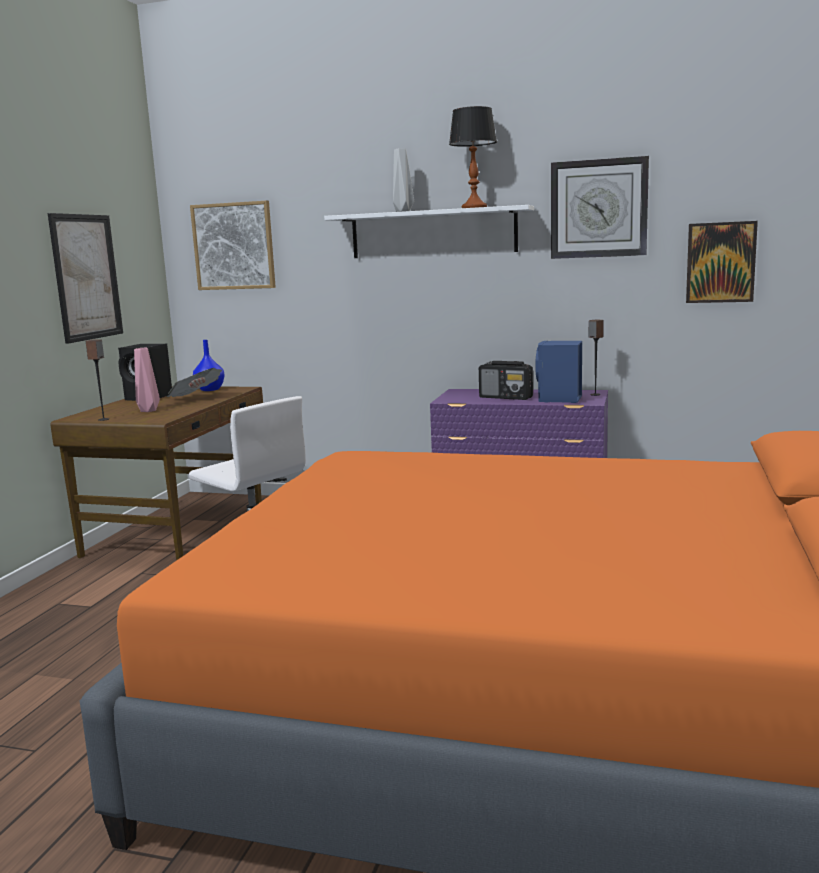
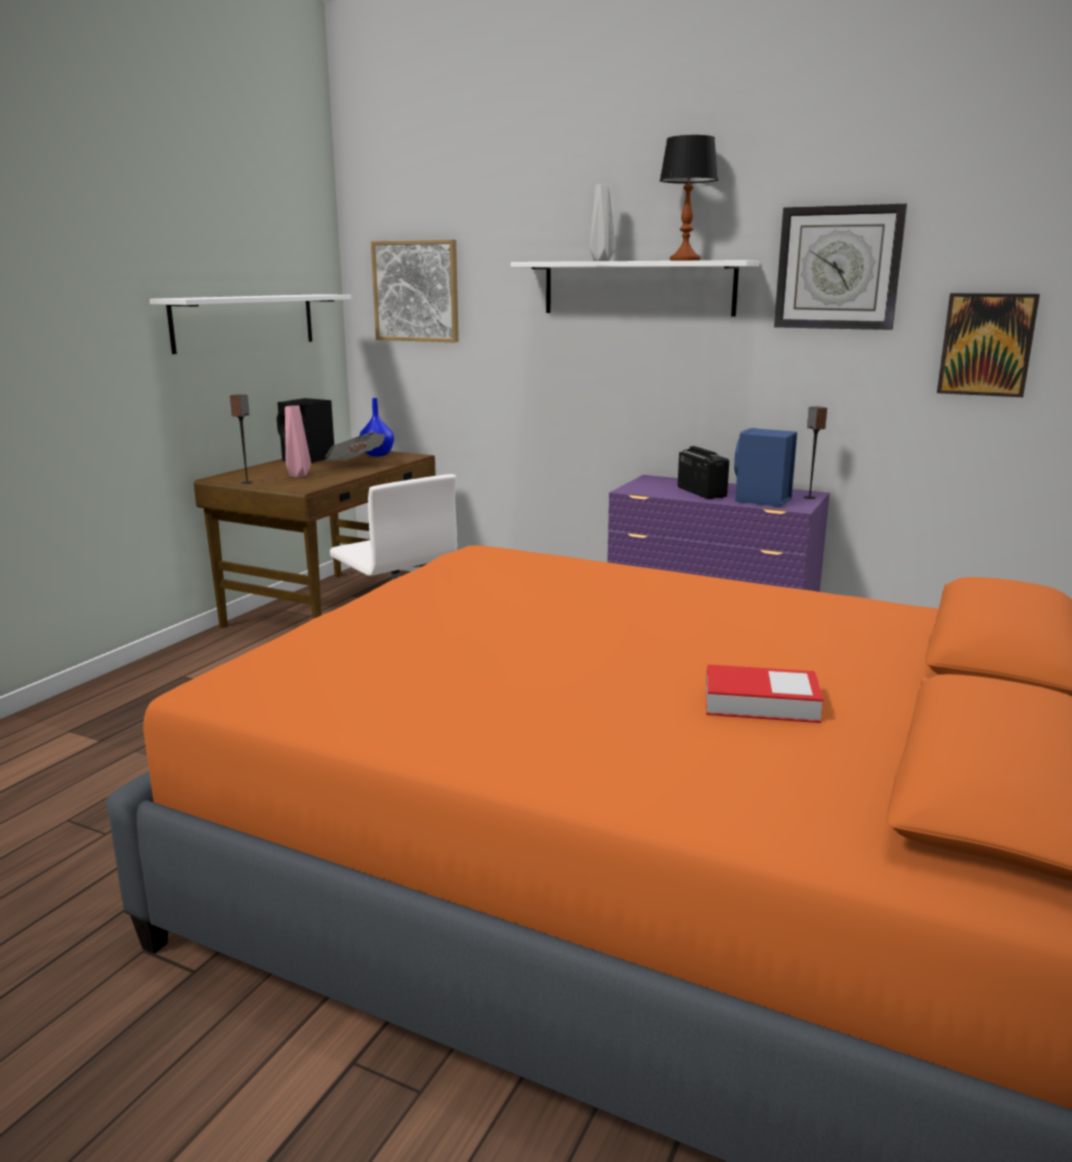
camera: 10 degrees right, 5 degrees up
(86, 277) = (245, 322): picture -> white shelf
(506, 397) = (701, 492): radio -> radio turned 150 degrees counterclockwise
(661, 540) = (761, 703): none -> book

